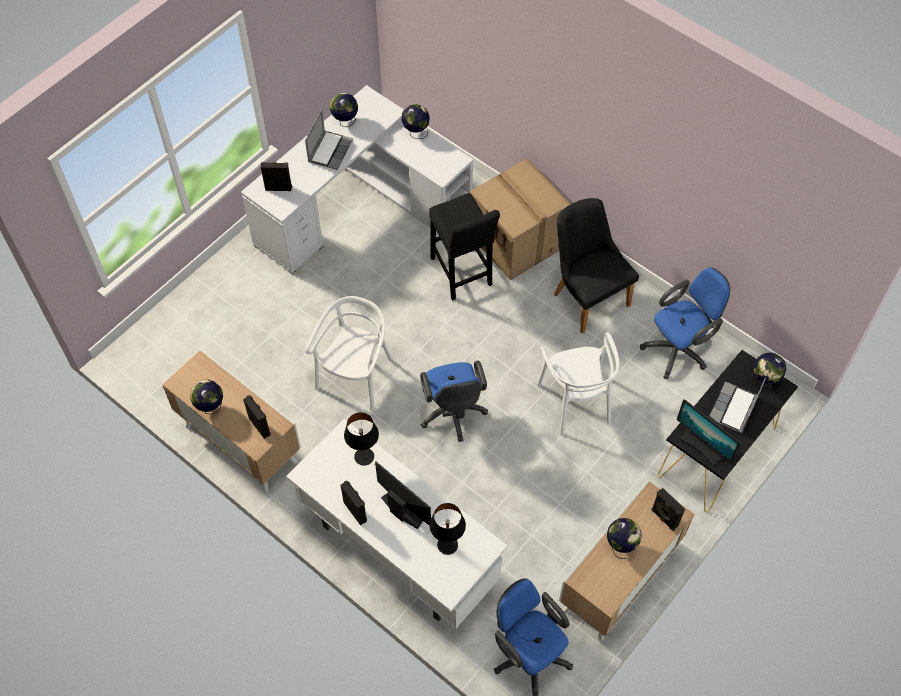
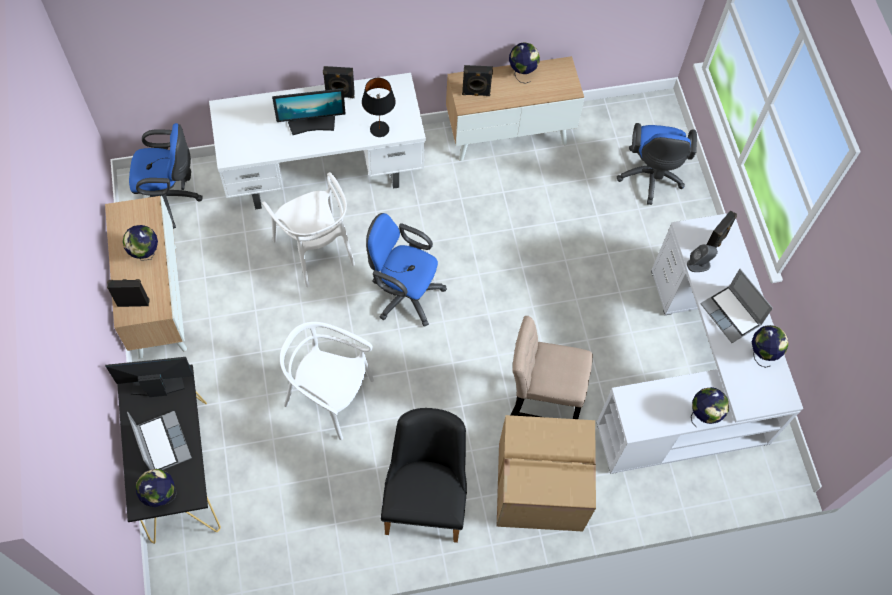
camera: 125 degrees right, 5 degrees up
(304, 187) = (699, 264): none -> grey speaker
(356, 376) = (503, 249): white chair -> white chair (316, 250)
(448, 544) = (257, 132): black table lamp -> none
(461, 274) = (539, 406): black stool -> beige stool
(586, 295) = (426, 498): black chair -> black chair turned 90 degrees counterclockwise
(679, 348) = (299, 531): blue office chair -> blue office chair (650, 178)

